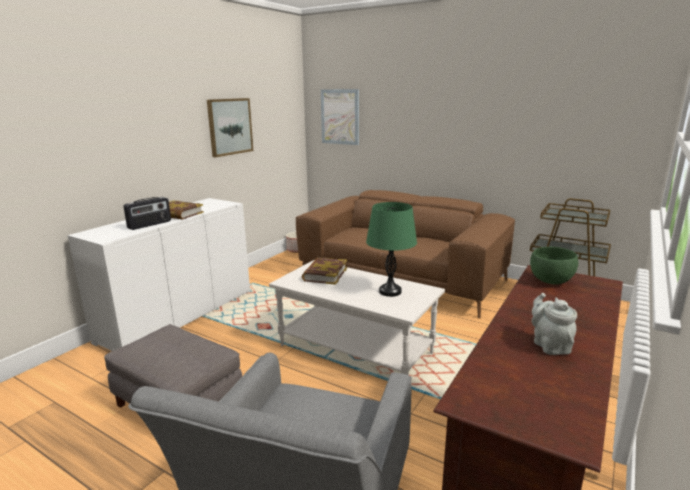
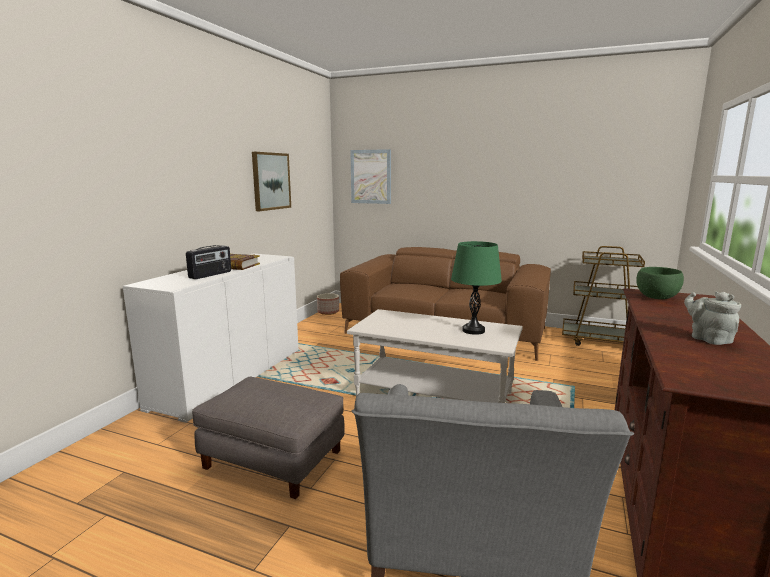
camera: 10 degrees left, 5 degrees down
(325, 274) = (398, 320): book -> none

